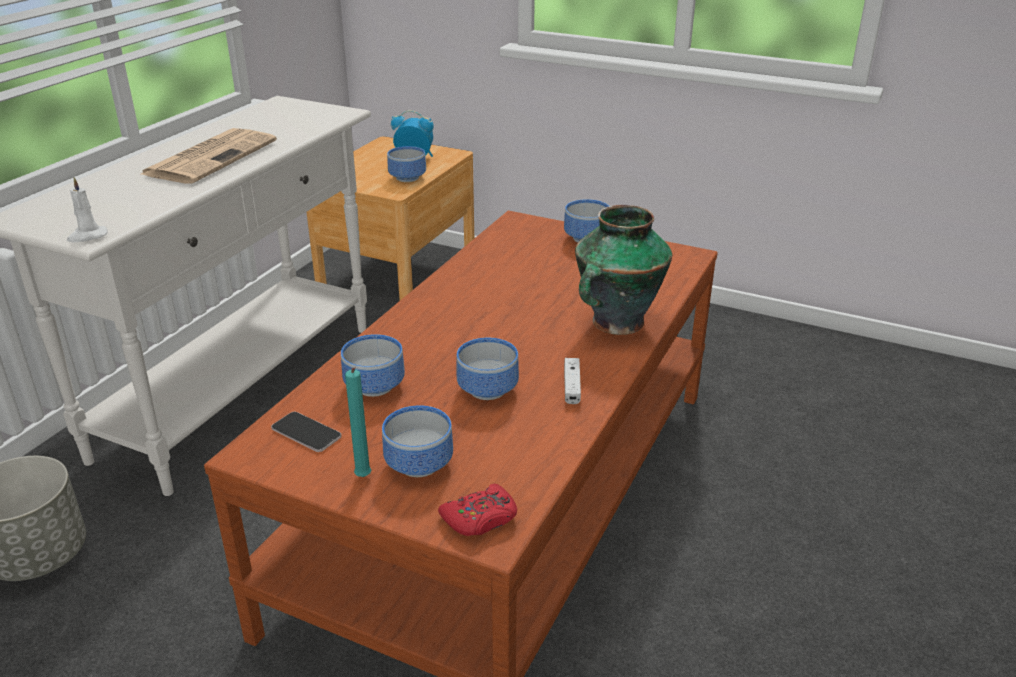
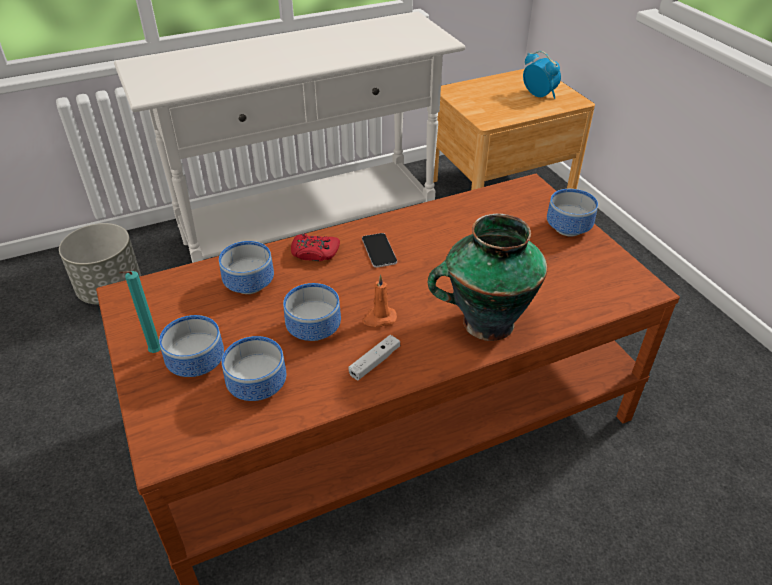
camera: 40 degrees right, 10 degrees up
(87, 236) = (147, 93): white candle -> none
(211, 157) = (299, 53): newspaper -> none
(306, 433) = (169, 297): phone -> phone (379, 251)
(407, 178) = (510, 112): bowl -> bowl (255, 387)
(480, 518) = (175, 433): red game controller -> red game controller (314, 253)
(531, 357) = (379, 318): none -> orange candle

